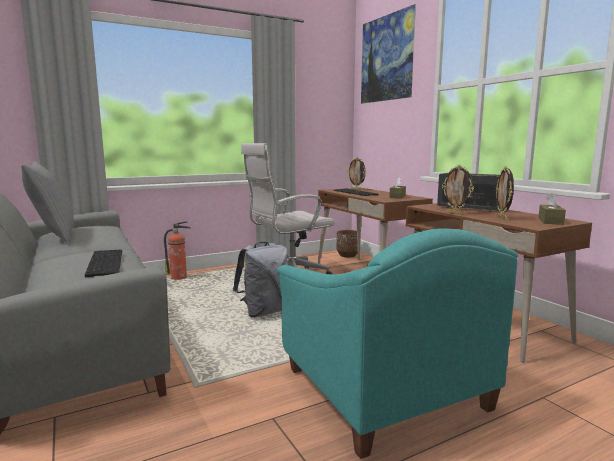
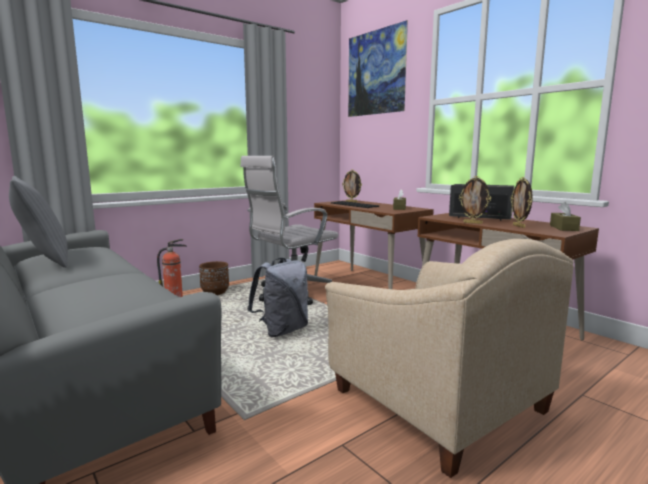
camera: 10 degrees left, 0 degrees up
(103, 262) = (129, 289): keyboard -> none
(347, 255) = (339, 267): brown planter -> brown planter (215, 293)
(381, 389) = (435, 402): turquoise armchair -> beige armchair

